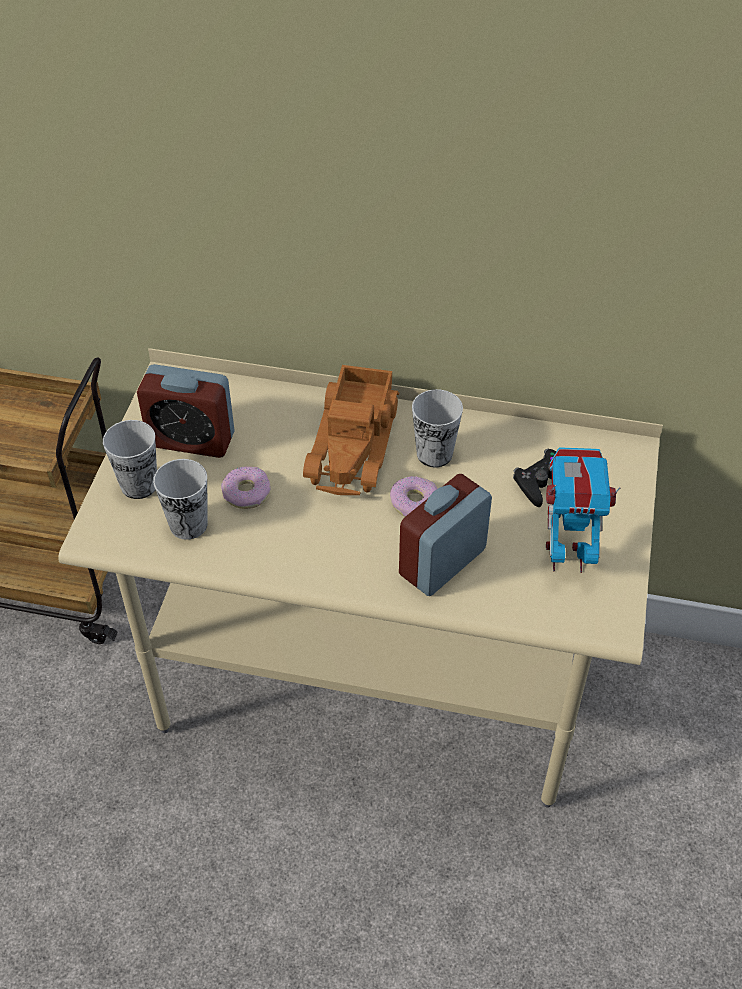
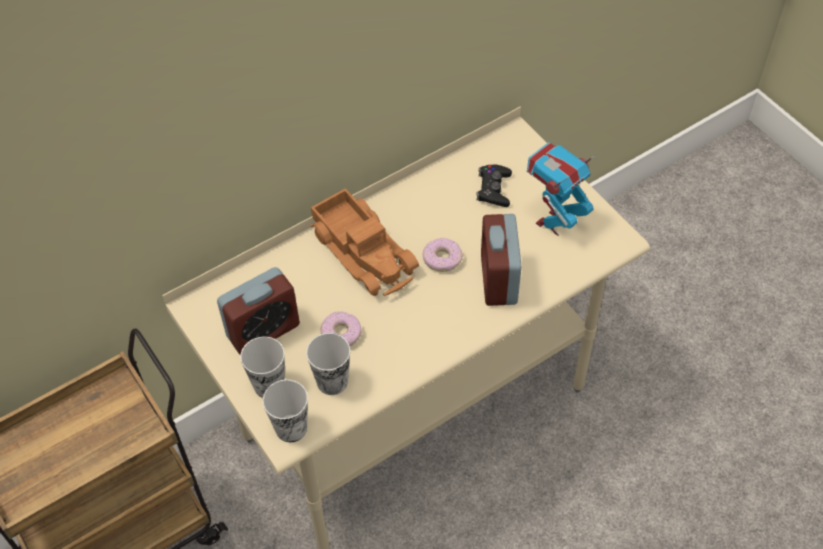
camera: 45 degrees left, 5 degrees up
(434, 454) = (416, 221): cup -> cup (291, 428)

